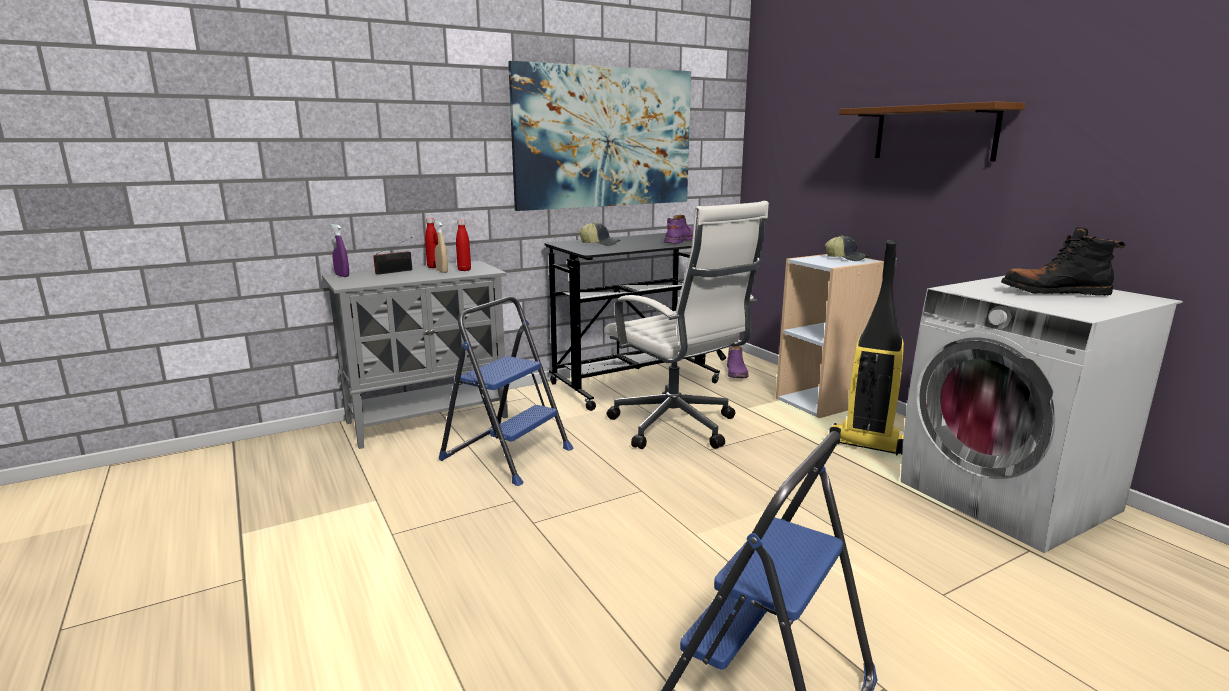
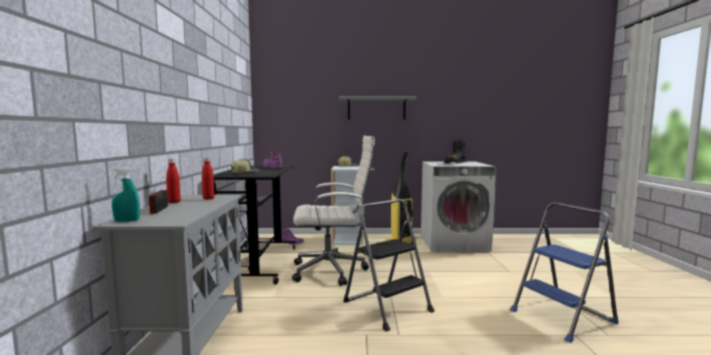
camera: 60 degrees left, 10 degrees down
(342, 276) = (127, 221): purple spray bottle -> turquoise spray bottle
(442, 271) = (198, 202): beige spray bottle -> none
(503, 452) = (295, 324): blue step ladder -> none
(604, 138) = (219, 103): picture -> none
(610, 493) = (385, 305): none -> black step ladder
(934, 133) = (376, 108): brown shelf -> grey shelf

